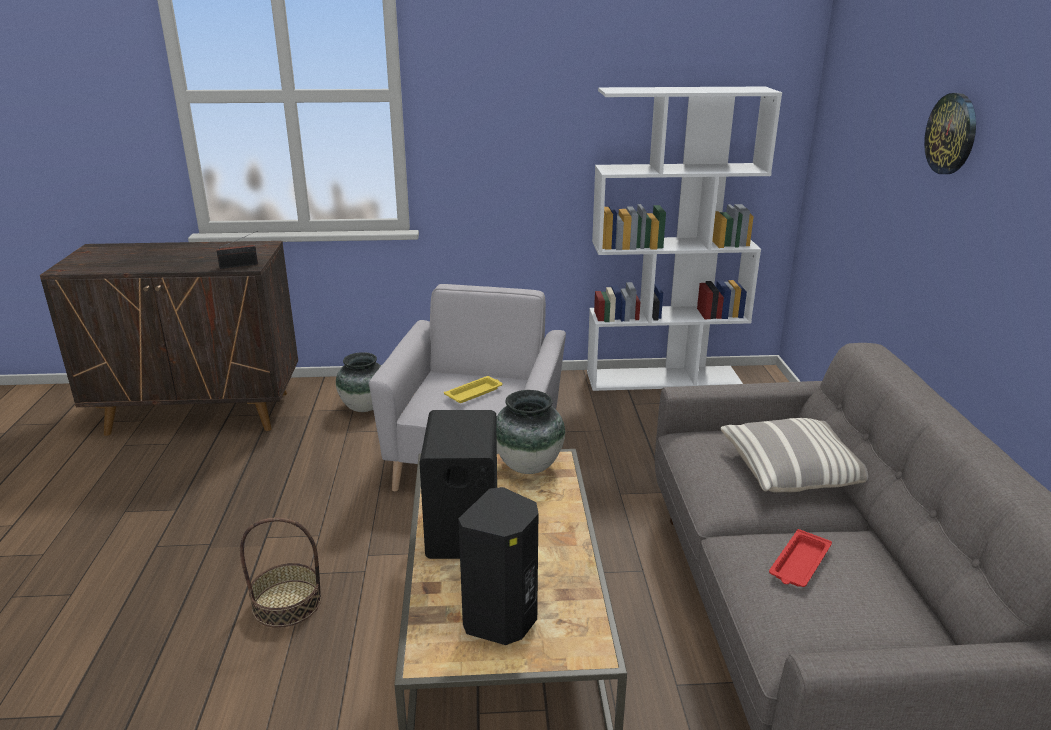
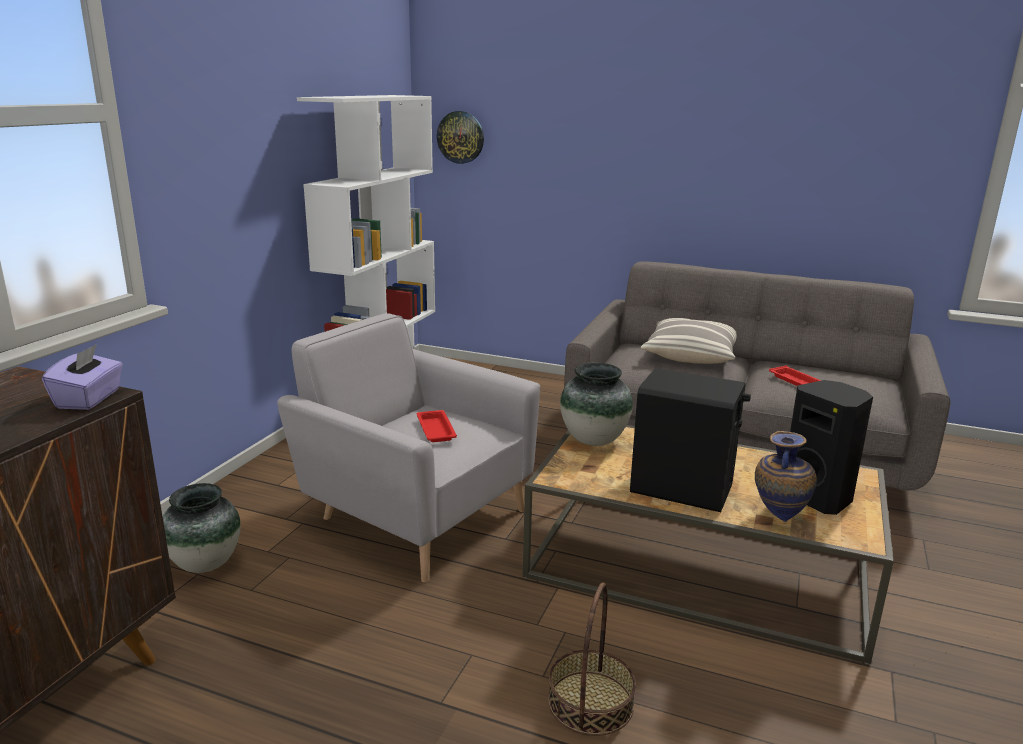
camera: 65 degrees left, 5 degrees down
(241, 265) = (89, 399): radio -> purple tissue box
(440, 596) = (778, 518): none -> vase
(474, 393) = (435, 429): yellow tray -> red tray
(951, 134) = (627, 105): wall clock -> wall clock (460, 137)

